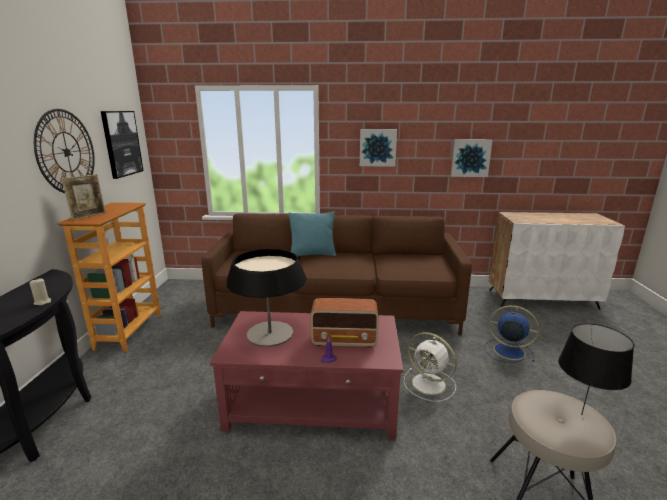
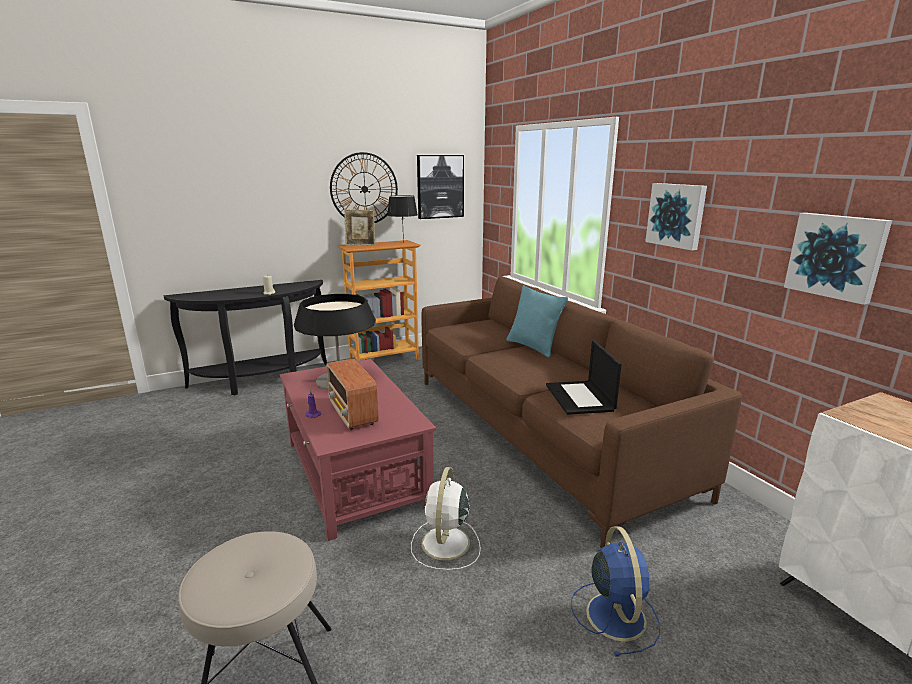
camera: 60 degrees right, 0 degrees up
(402, 265) = (580, 398): none -> laptop
(581, 415) = (256, 587): black table lamp -> black table lamp (403, 242)

